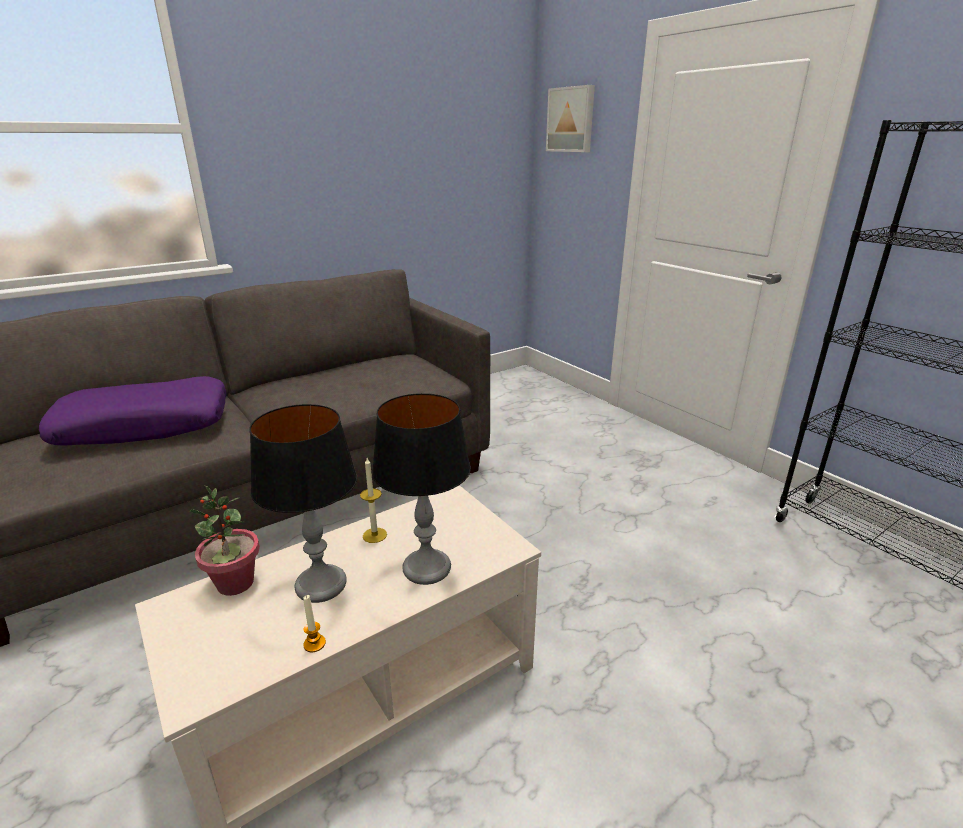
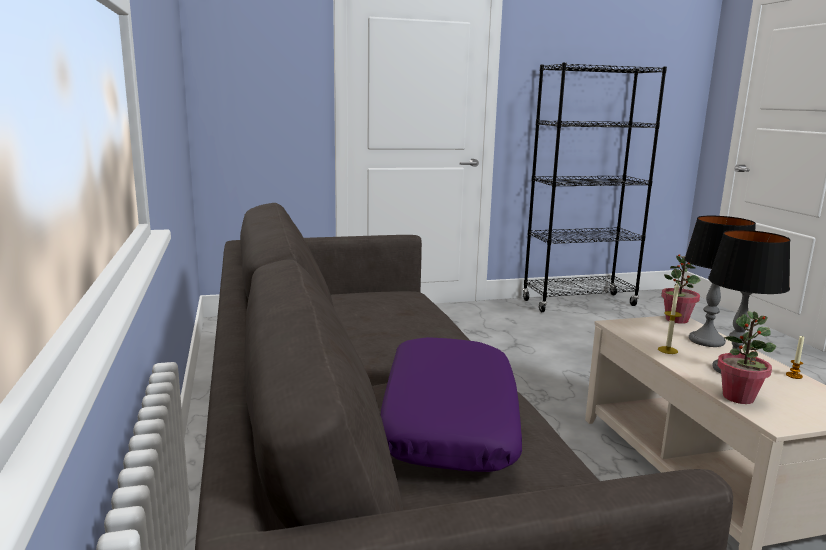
camera: 70 degrees left, 10 degrees down
(505, 544) = (676, 319): none -> potted plant
(571, 120) = (246, 45): picture -> none

